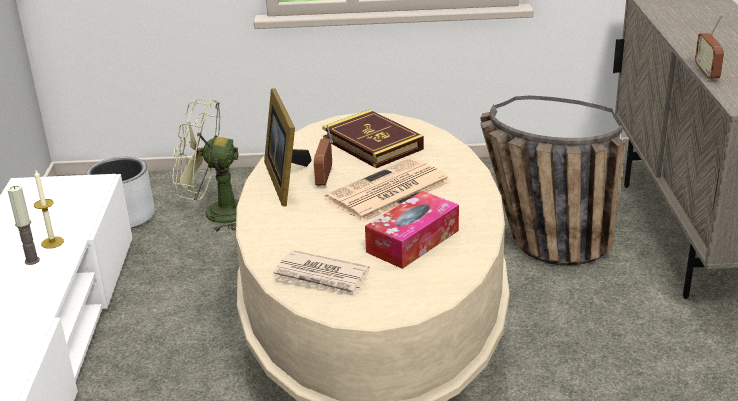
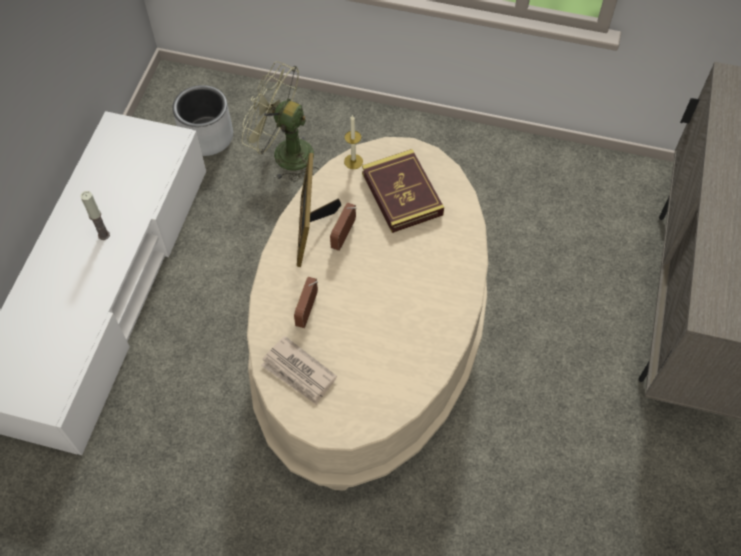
camera: 15 degrees right, 30 degrees up
(52, 242) = (123, 215): candle -> candle (353, 161)
(387, 192) = (389, 271): newspaper -> none
(413, 241) = (385, 347): tissue box -> none
(538, 244) = (545, 275): basket -> none
(707, 74) = (706, 251): radio -> radio (307, 311)

